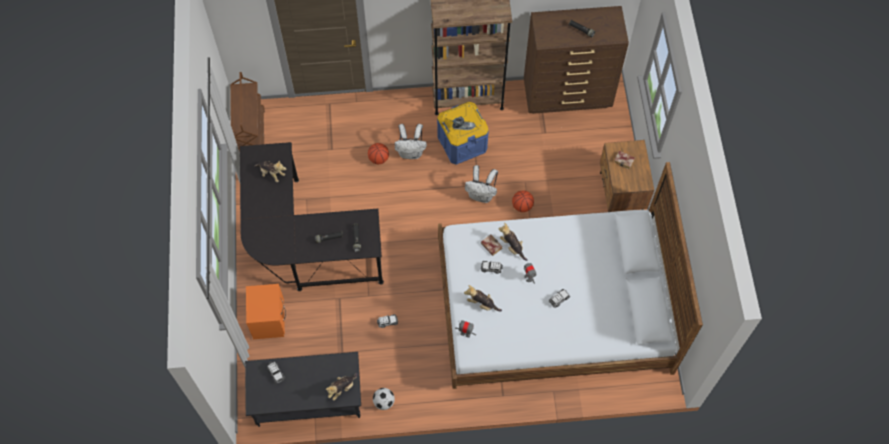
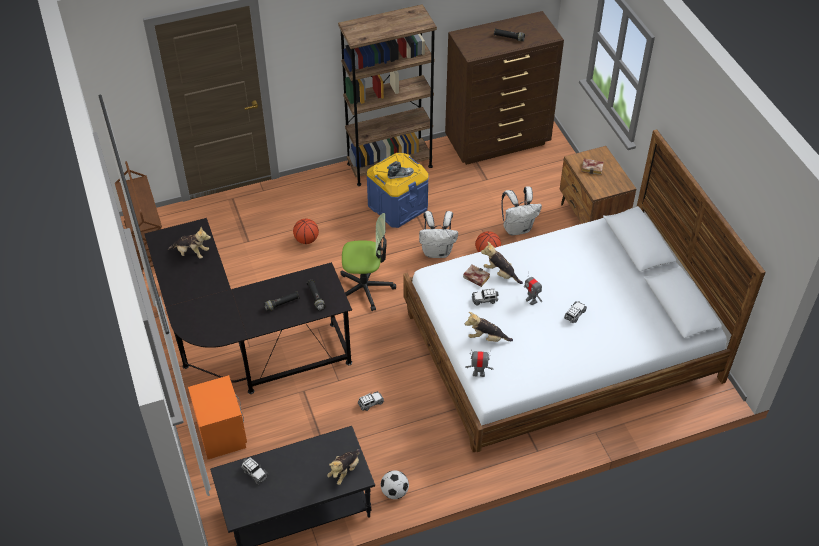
camera: 15 degrees left, 15 degrees down
(411, 152) = (342, 226): white backpack -> white backpack (517, 228)
(413, 216) = (365, 288): none -> office chair

